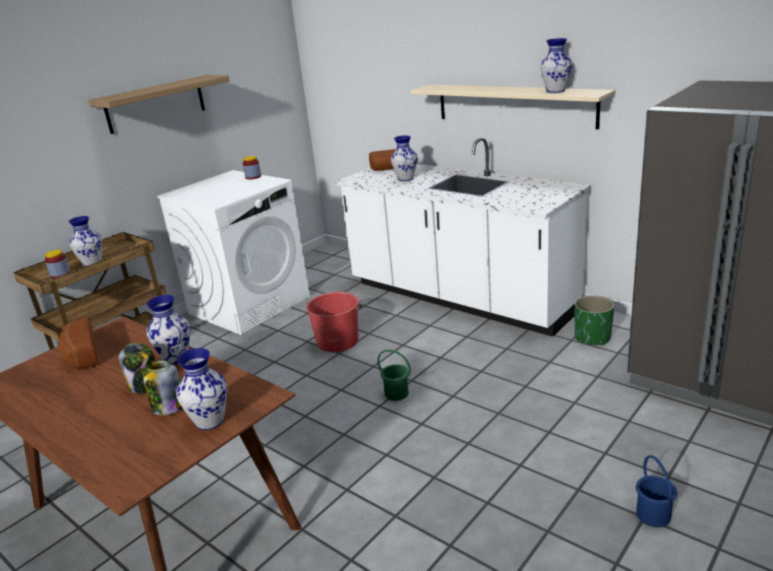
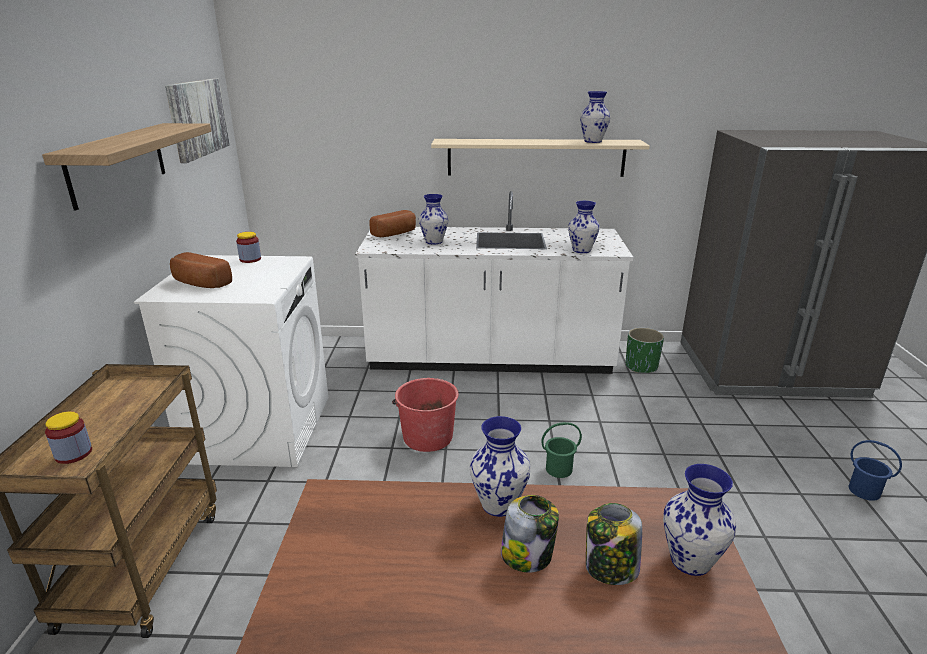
camera: 40 degrees left, 0 degrees up
(81, 356) = (349, 559): bread -> bread (199, 284)
(91, 263) = (109, 422): vase -> vase (581, 250)
(250, 68) = (197, 118): none -> picture

